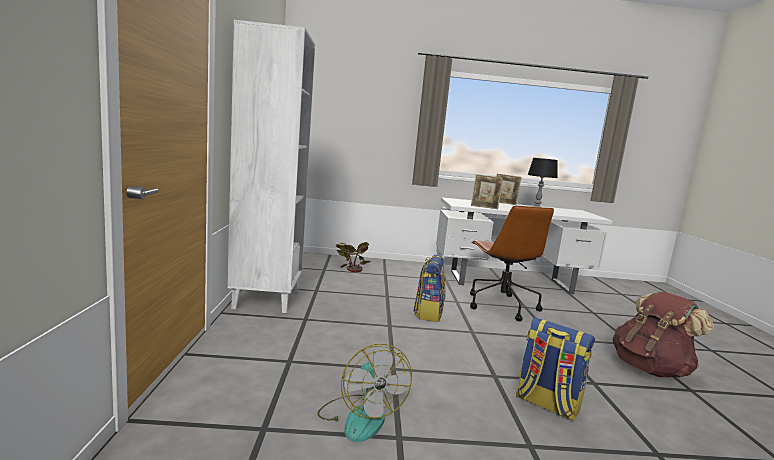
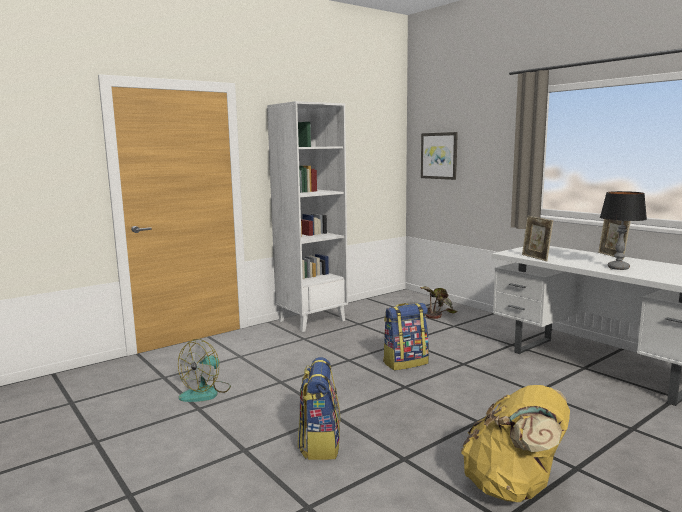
camera: 55 degrees right, 0 degrees up
(327, 116) = (439, 155): none -> picture
(501, 305) = (507, 381): brown office chair -> none
(650, 369) = (513, 487): brown backpack -> yellow backpack

